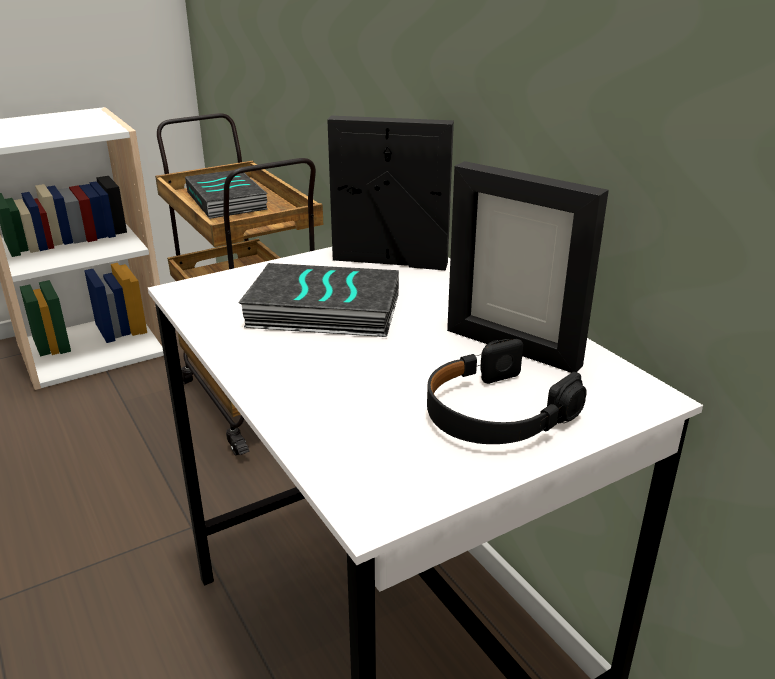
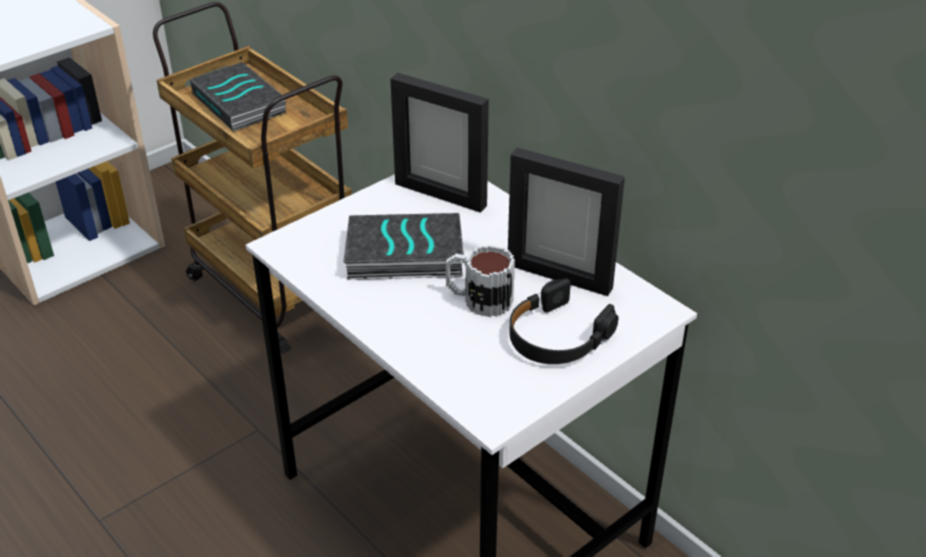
camera: 10 degrees left, 10 degrees up
(389, 262) = (441, 194): picture frame -> picture frame turned 150 degrees counterclockwise
(399, 361) = (478, 299): none -> mug

